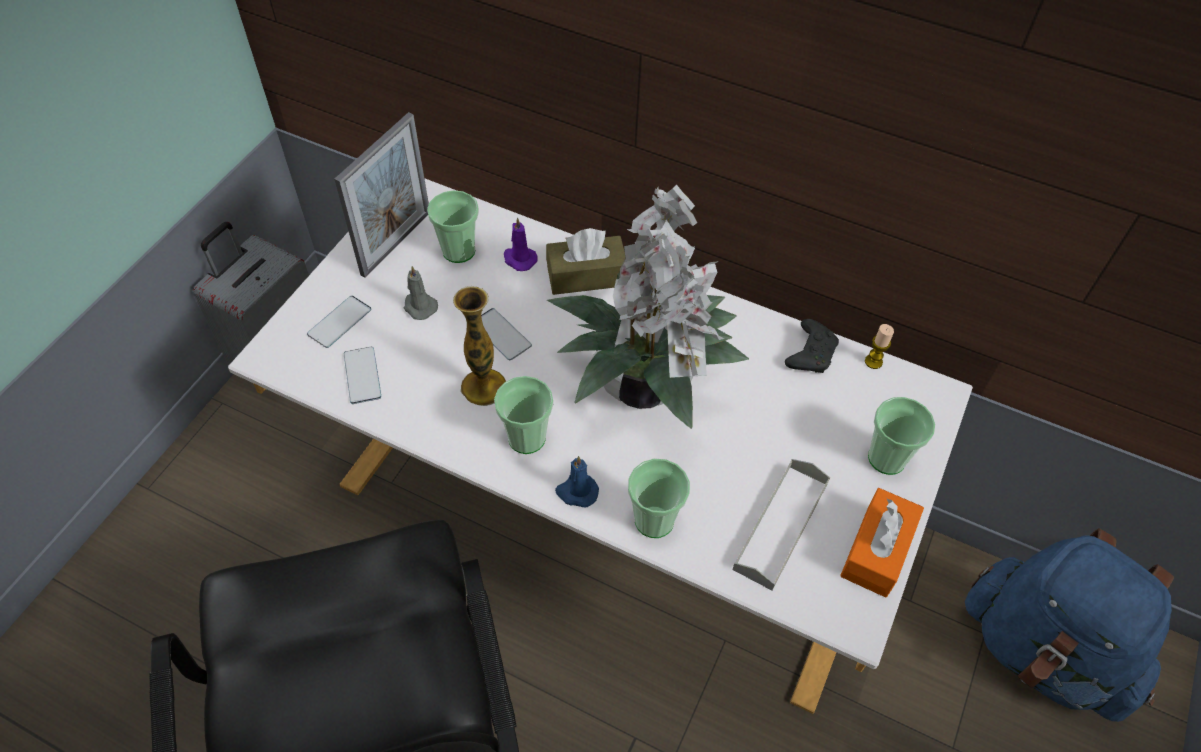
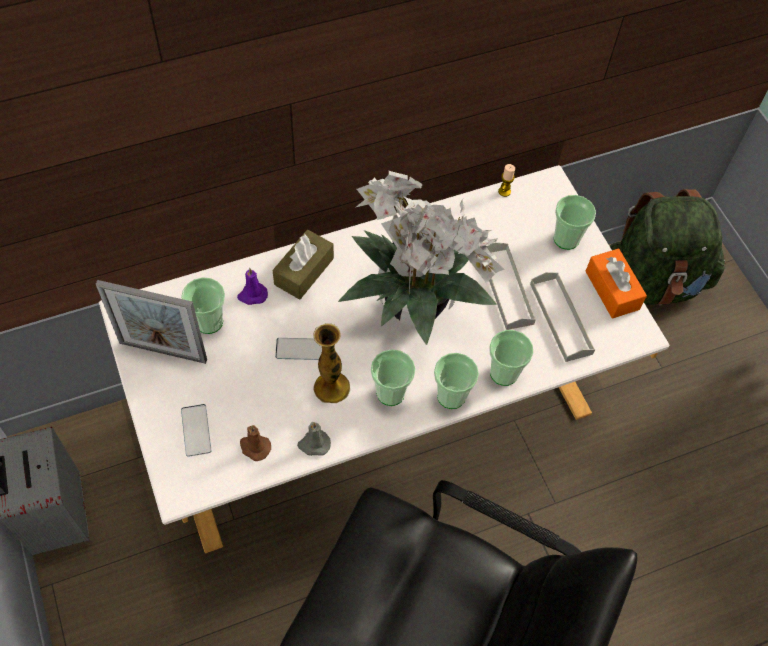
camera: 50 degrees left, 5 degrees up
(362, 375) = (254, 447): phone -> brown candle
(396, 243) = (163, 351): picture frame -> picture frame turned 120 degrees clockwise
(419, 306) = (232, 376): grey candle -> grey candle (314, 444)
(576, 492) = (451, 396): blue candle -> cup
(759, 448) = (506, 288): none -> grey tray
(810, 353) = (471, 213): black game controller -> none
(1042, 652) = (651, 282): blue backpack -> green backpack

